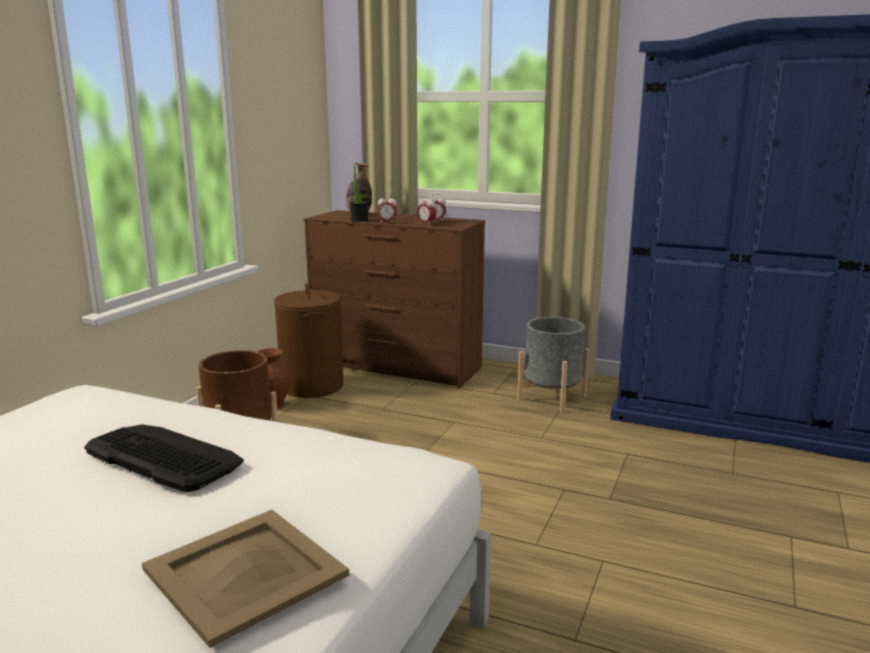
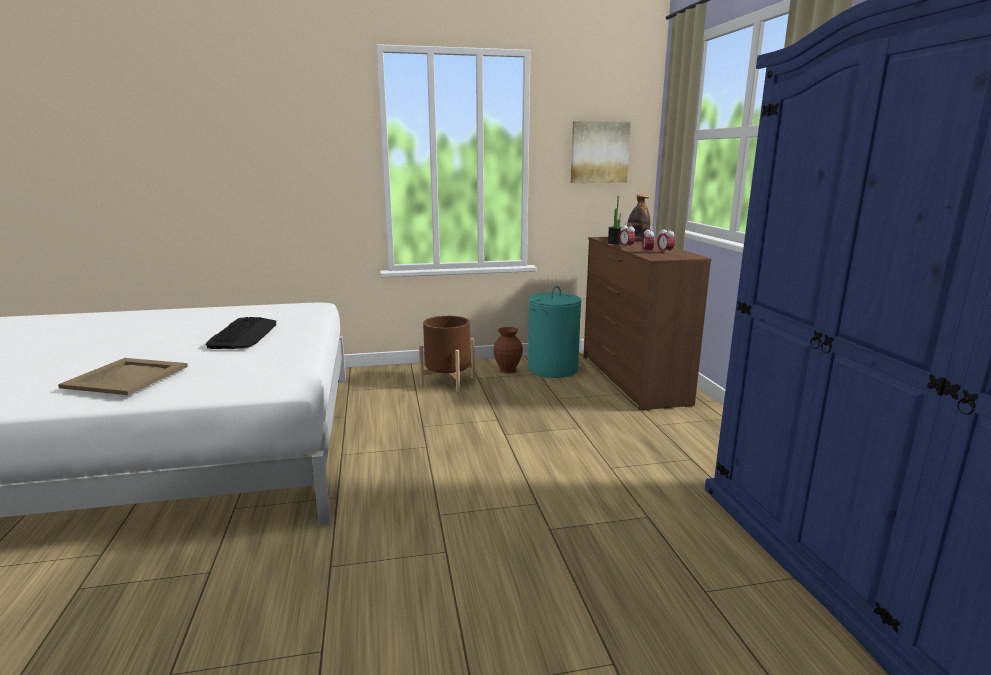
camera: 55 degrees right, 0 degrees up
(288, 115) = (599, 152): none -> picture
(312, 386) = (552, 369): brown laundry basket -> turquoise laundry basket
(551, 398) = (695, 450): grey planter -> none

